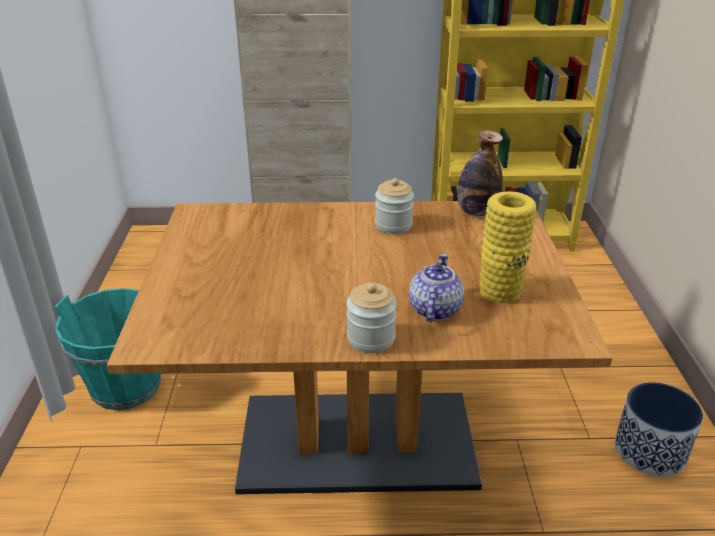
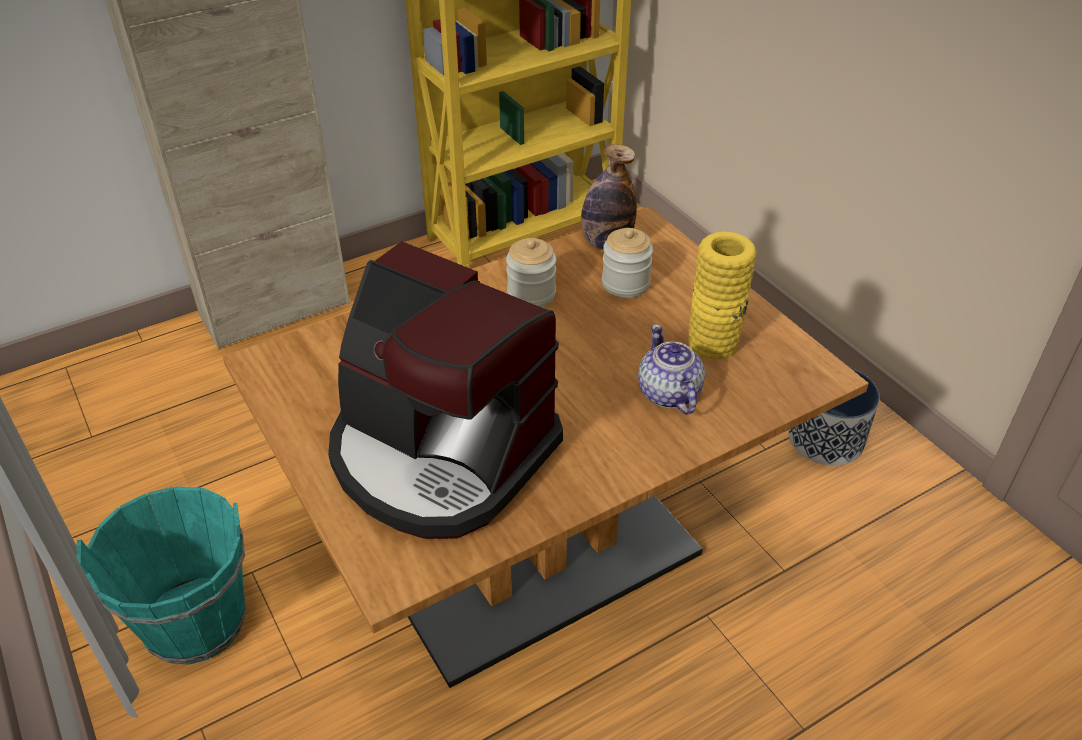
camera: 30 degrees left, 10 degrees up
(243, 291) = (440, 455): none -> coffee machine
(371, 339) = (636, 457): jar -> jar (625, 284)

